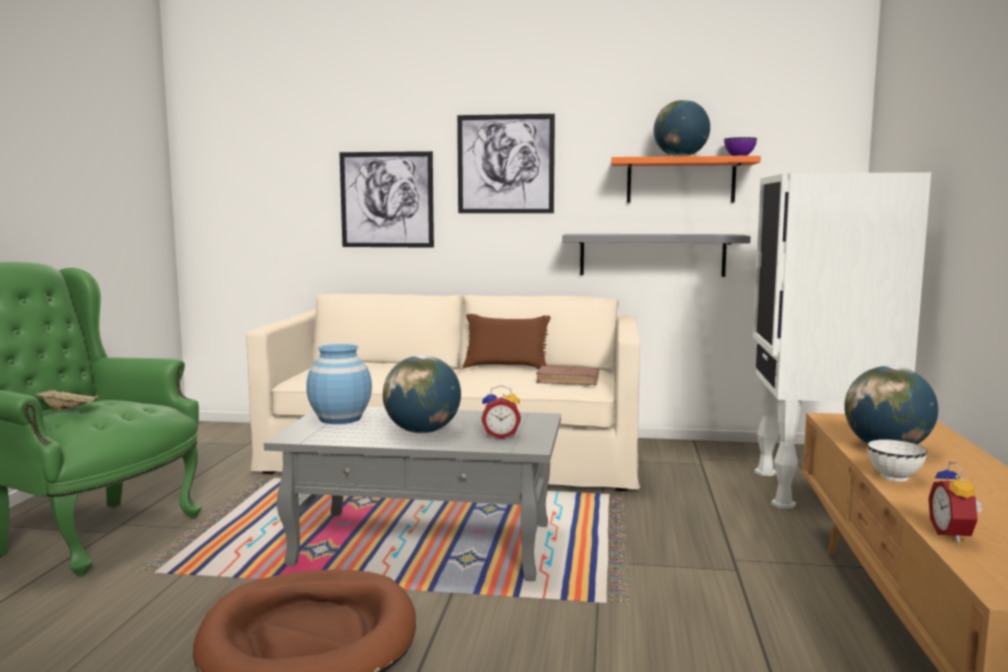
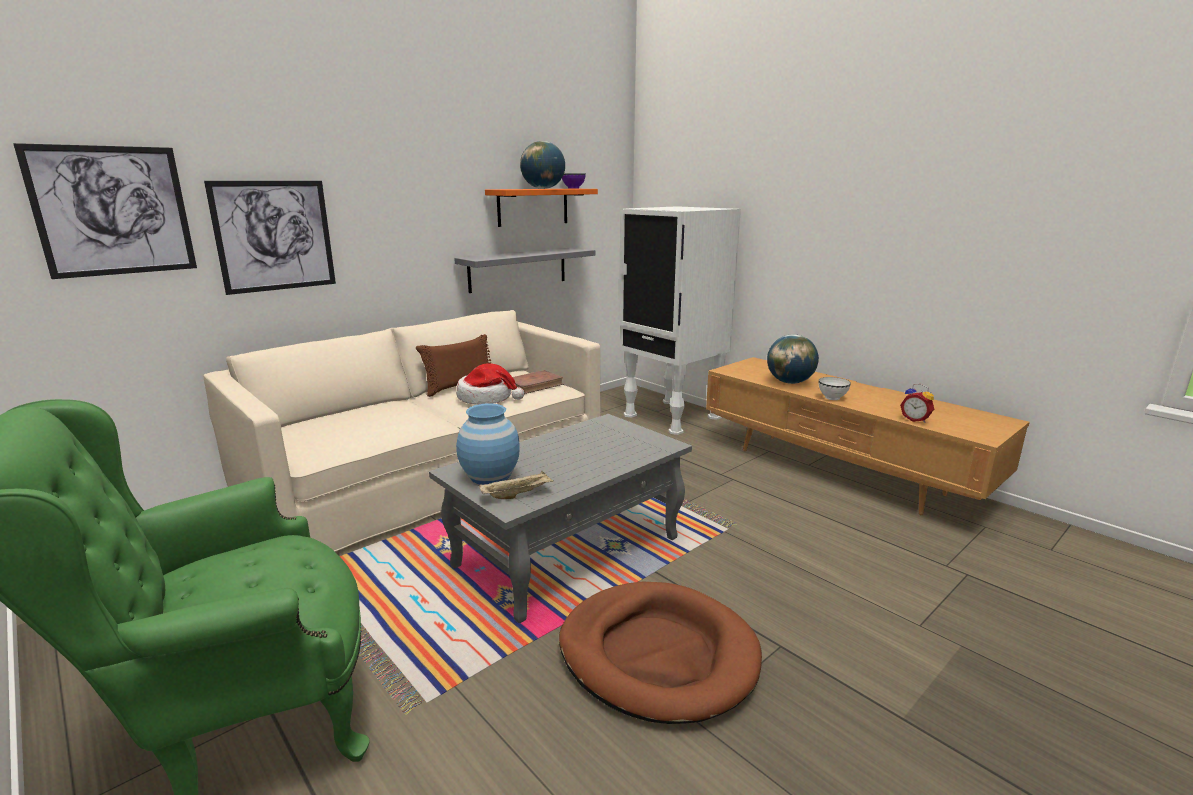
camera: 50 degrees left, 10 degrees up
(68, 409) = (236, 590): beige tray -> beige tray (517, 494)
(422, 431) = (579, 461): globe -> none
(500, 378) = (486, 398): none -> hat
(501, 436) = (631, 443): alarm clock -> none
(505, 164) = (397, 194): picture -> picture (113, 211)

